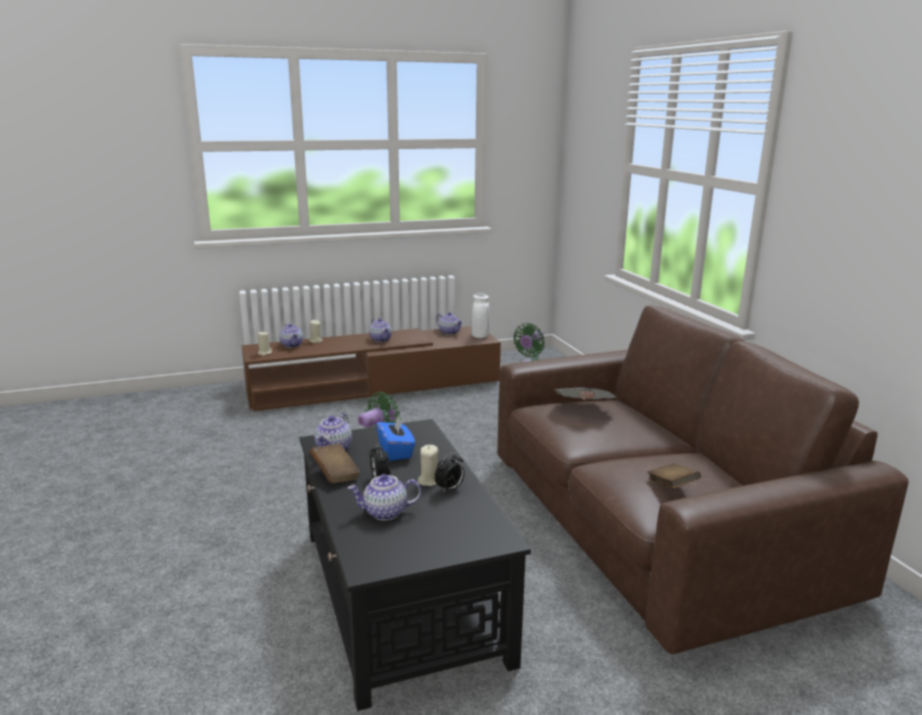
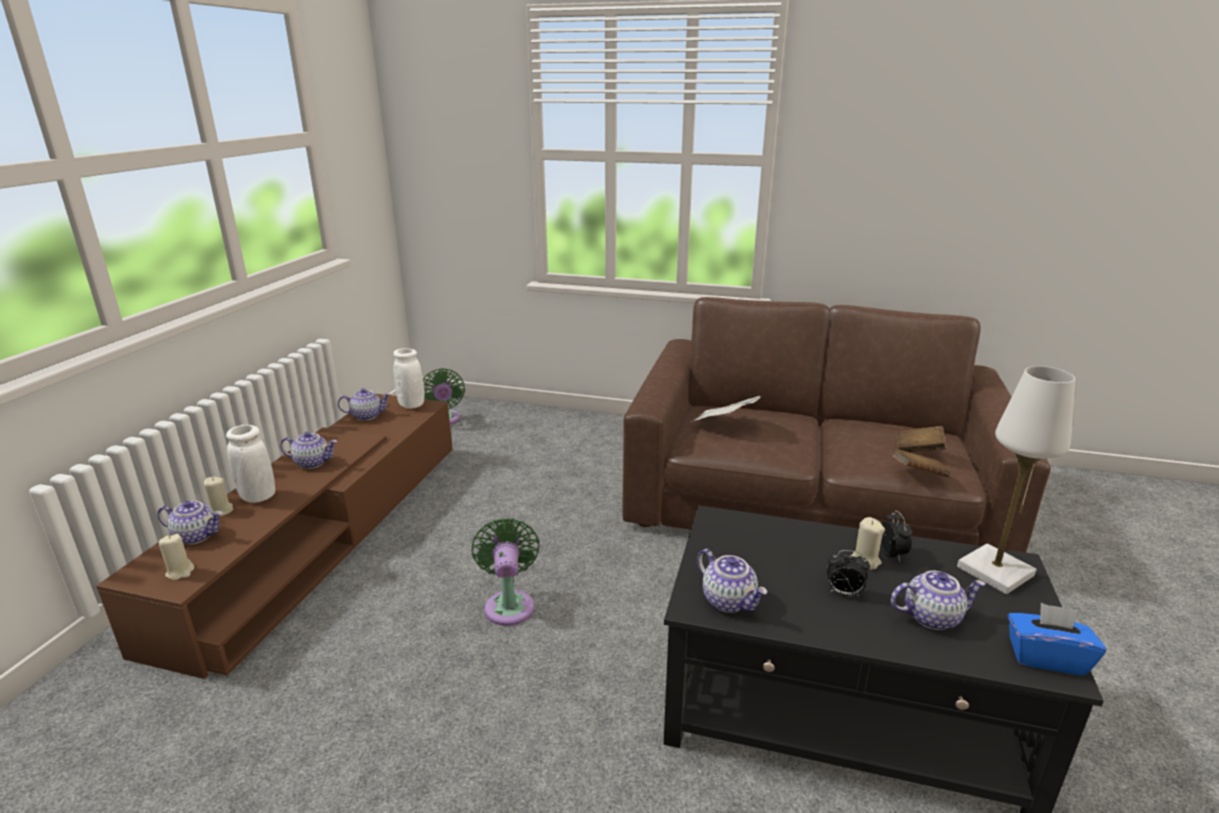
camera: 55 degrees left, 5 degrees up
(335, 474) = (808, 622): brown book -> brown book (918, 474)
(336, 342) = (258, 497): none -> white vase
(385, 513) = (932, 616): teapot -> teapot turned 120 degrees counterclockwise
(396, 452) = (773, 558): blue tissue box -> blue tissue box (1046, 657)
(476, 531) = (995, 571): none -> white table lamp

